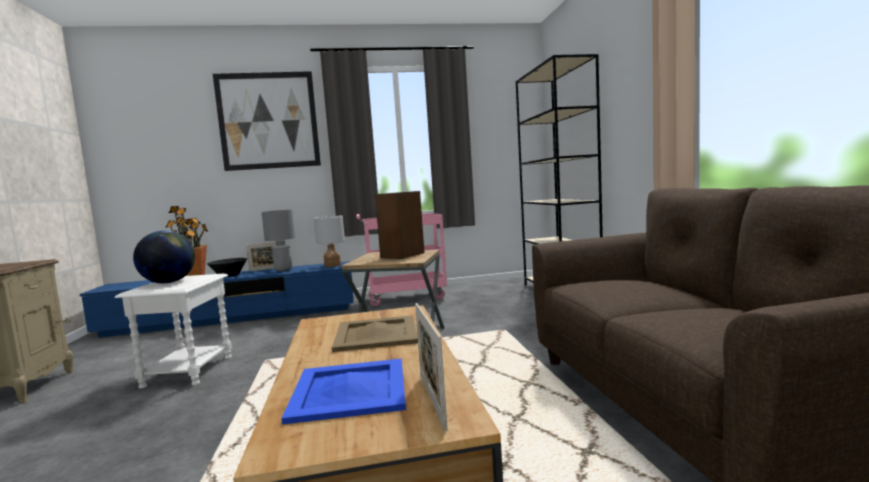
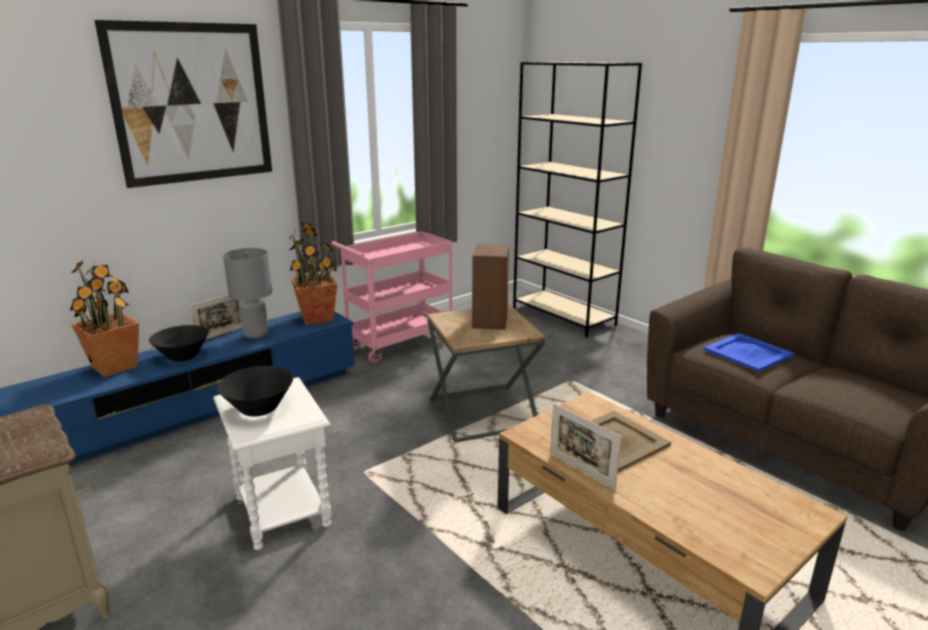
camera: 30 degrees left, 15 degrees up
(168, 282) = (258, 408): globe -> black bowl
(333, 265) = (317, 318): grey table lamp -> potted plant
(348, 389) = (705, 507): blue tray -> blue tray (747, 352)
(432, 400) = (775, 501): picture frame -> picture frame (581, 470)

